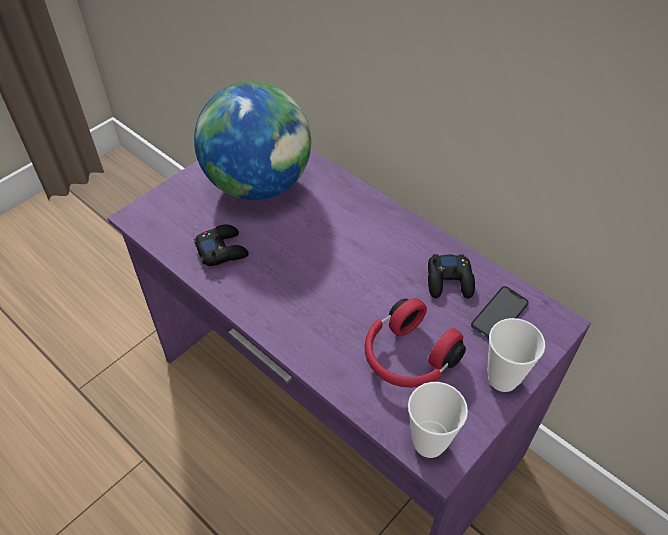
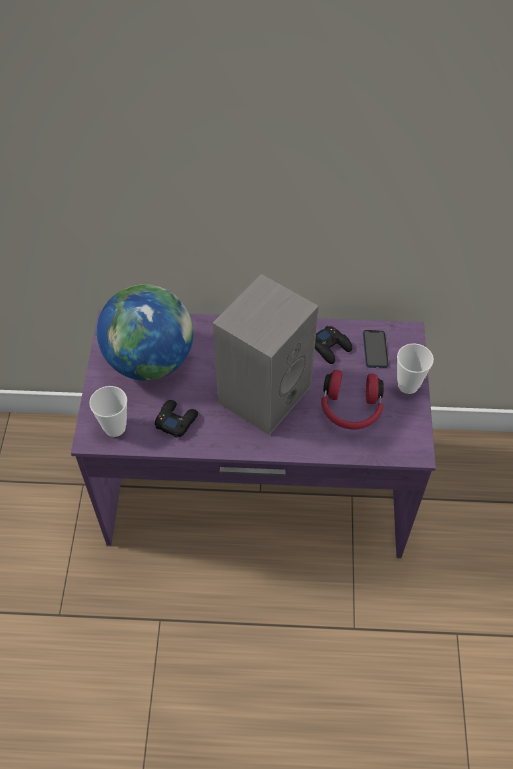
camera: 40 degrees left, 5 degrees up
(333, 279) = (264, 392): none -> grey speaker
(429, 442) = (403, 446): cup -> cup (115, 427)

